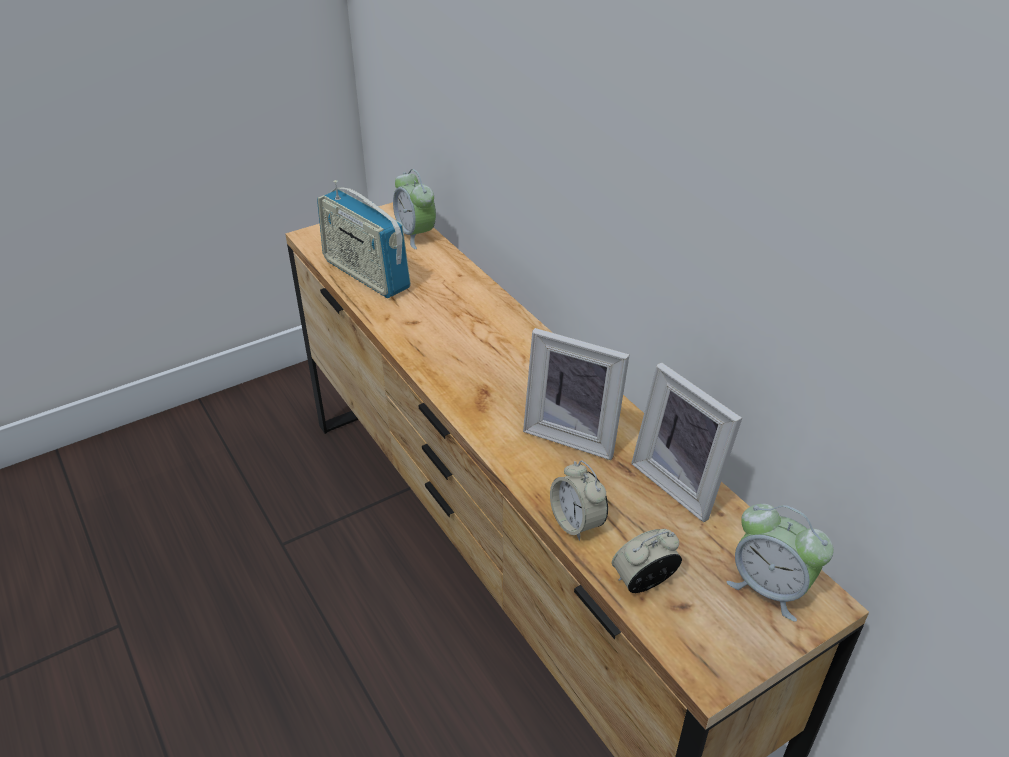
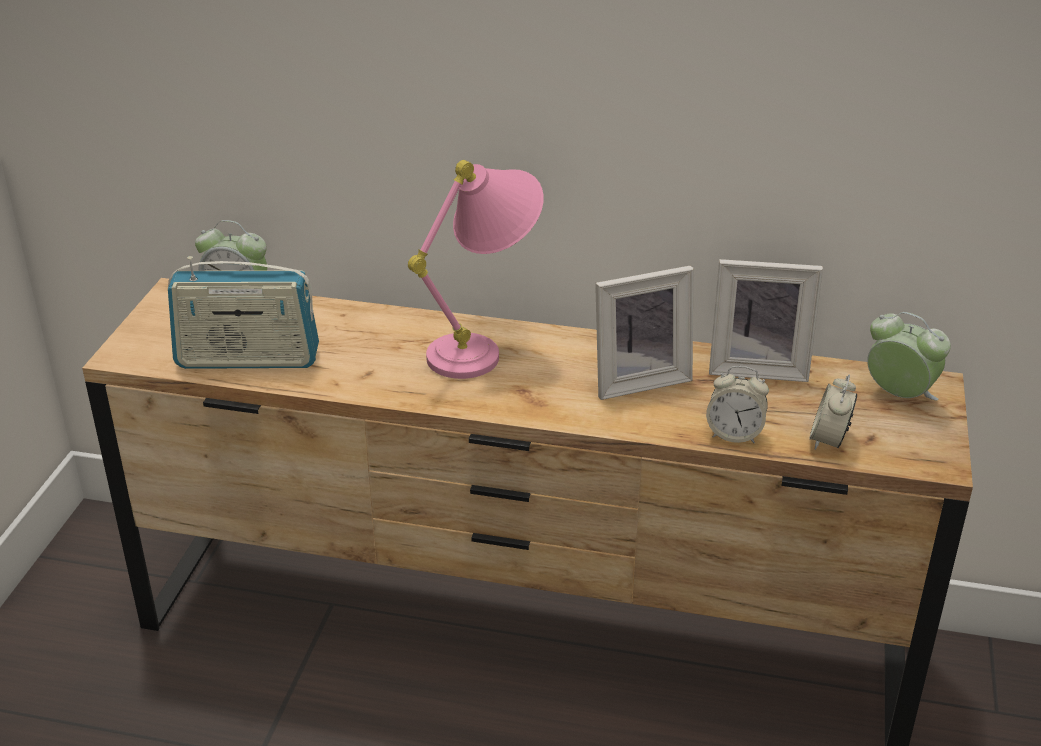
camera: 45 degrees left, 5 degrees down
(507, 347) = (484, 348): none -> pink table lamp
(769, 588) = (899, 395): alarm clock -> alarm clock turned 135 degrees counterclockwise

